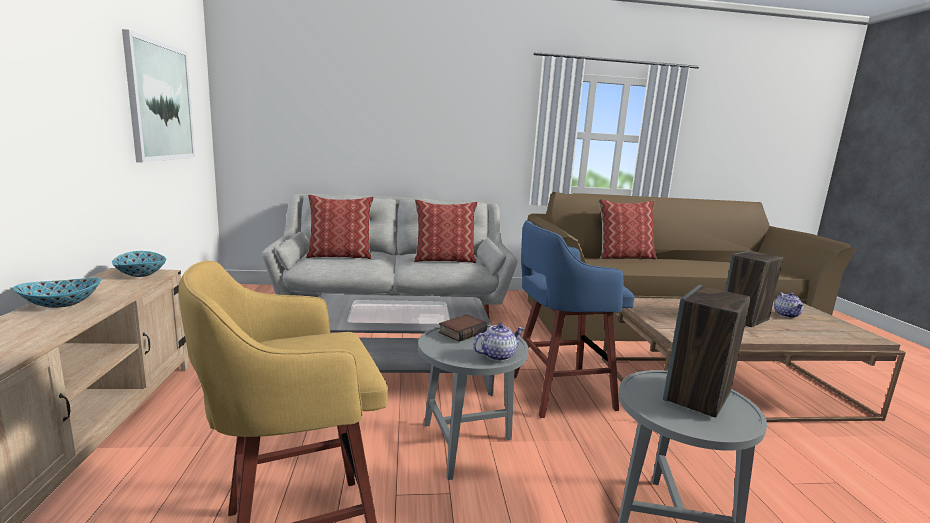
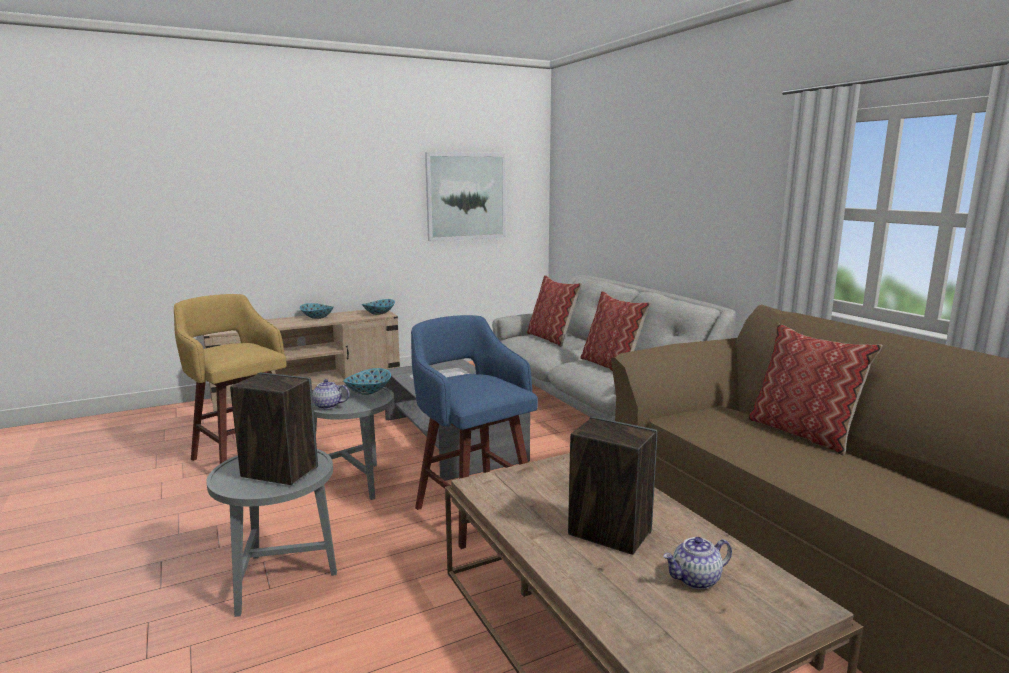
camera: 70 degrees right, 0 degrees up
(462, 331) = (368, 391): book -> bowl
(497, 355) = (327, 406): teapot -> teapot turned 150 degrees clockwise

